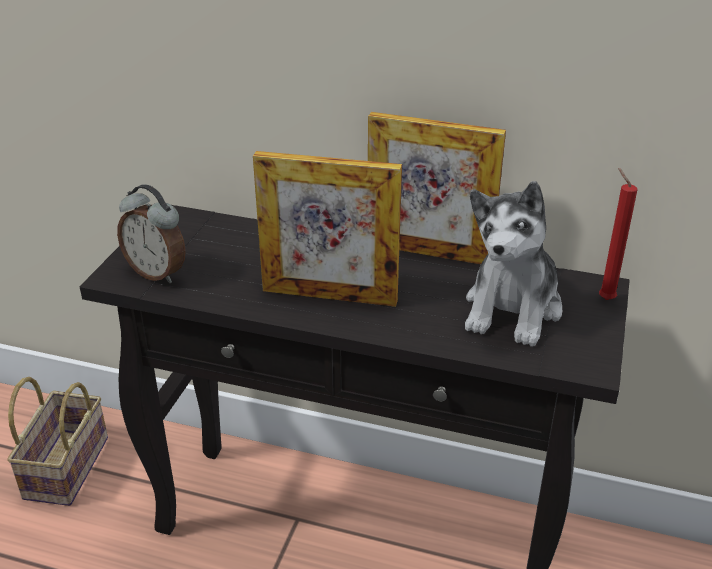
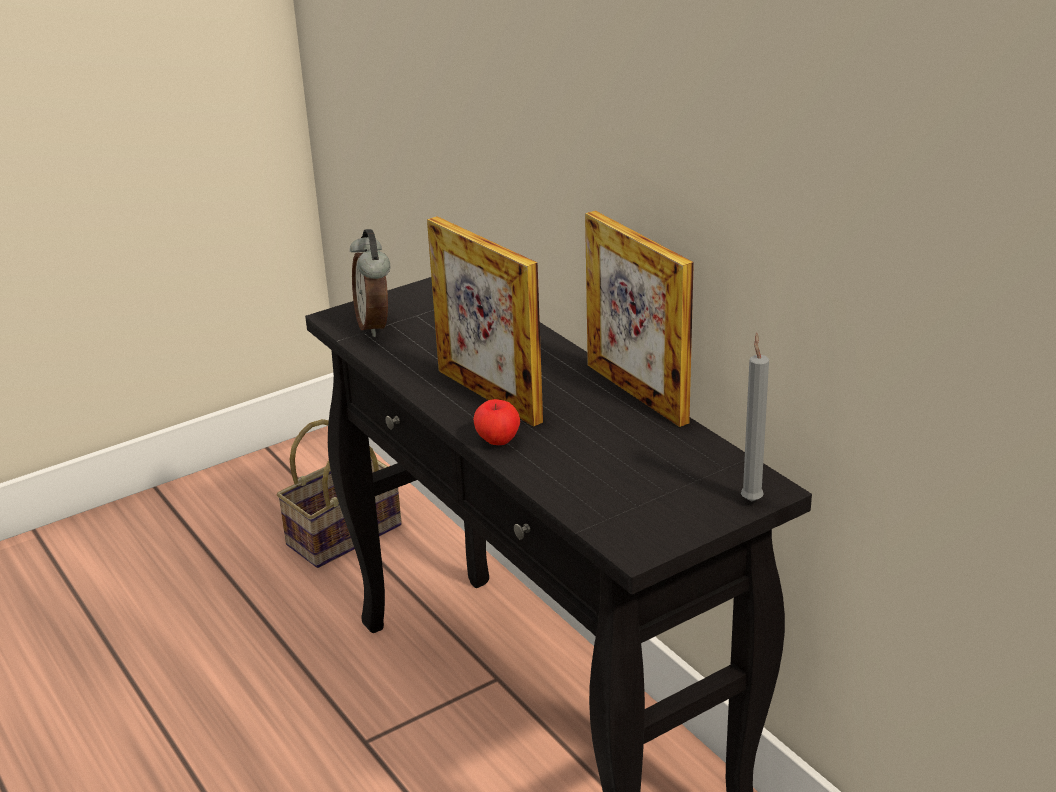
camera: 40 degrees right, 5 degrees down
(386, 329) = (497, 440): none -> apple
(513, 309) = (640, 471): plush toy -> none
(604, 298) = (751, 499): red candle -> grey candle

